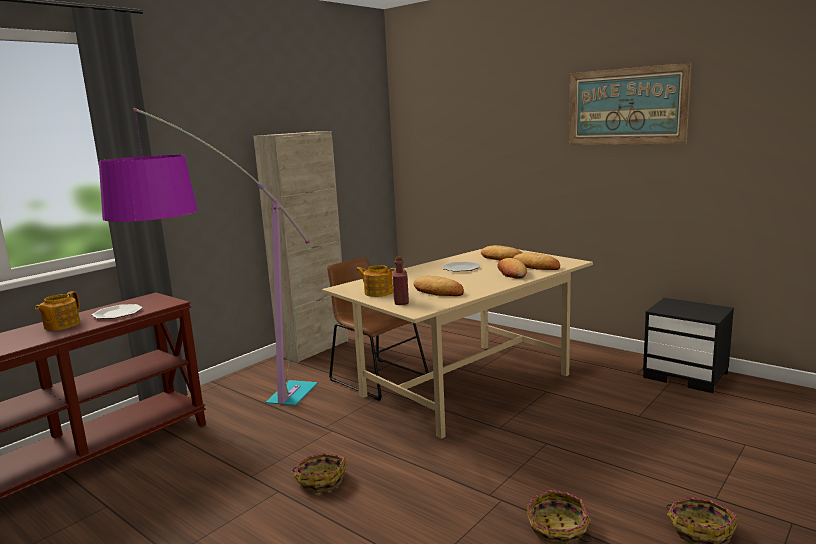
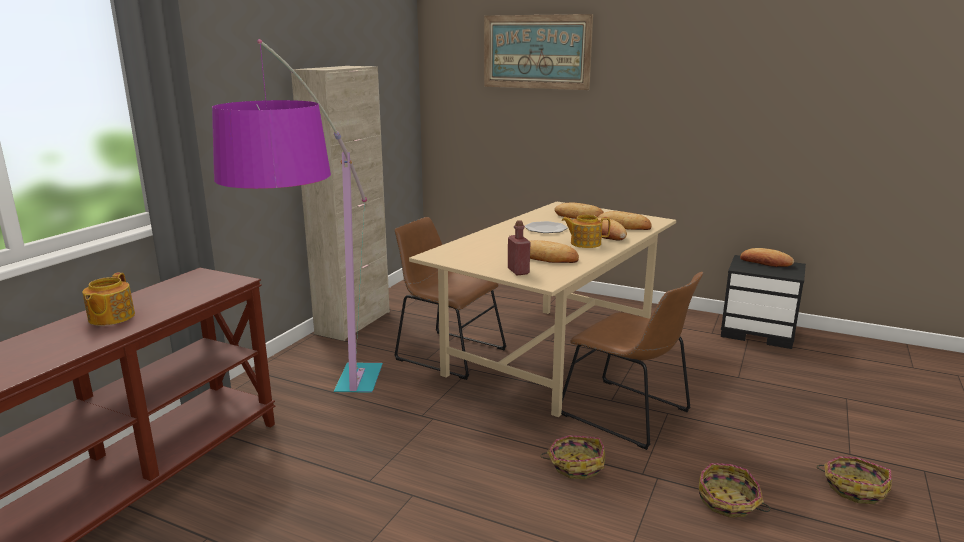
camera: 15 degrees left, 5 degrees up
(117, 313) = (176, 298): plate -> none
(321, 480) = (454, 477): basket -> basket (575, 465)
(378, 292) = (481, 260): teapot -> teapot (585, 243)
(508, 441) = (629, 414): none -> brown chair
(626, 106) = (706, 55): picture -> picture (536, 52)
(690, 305) = (765, 262): none -> bread

